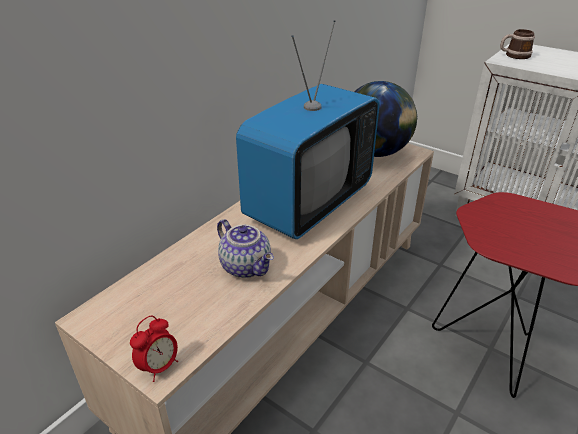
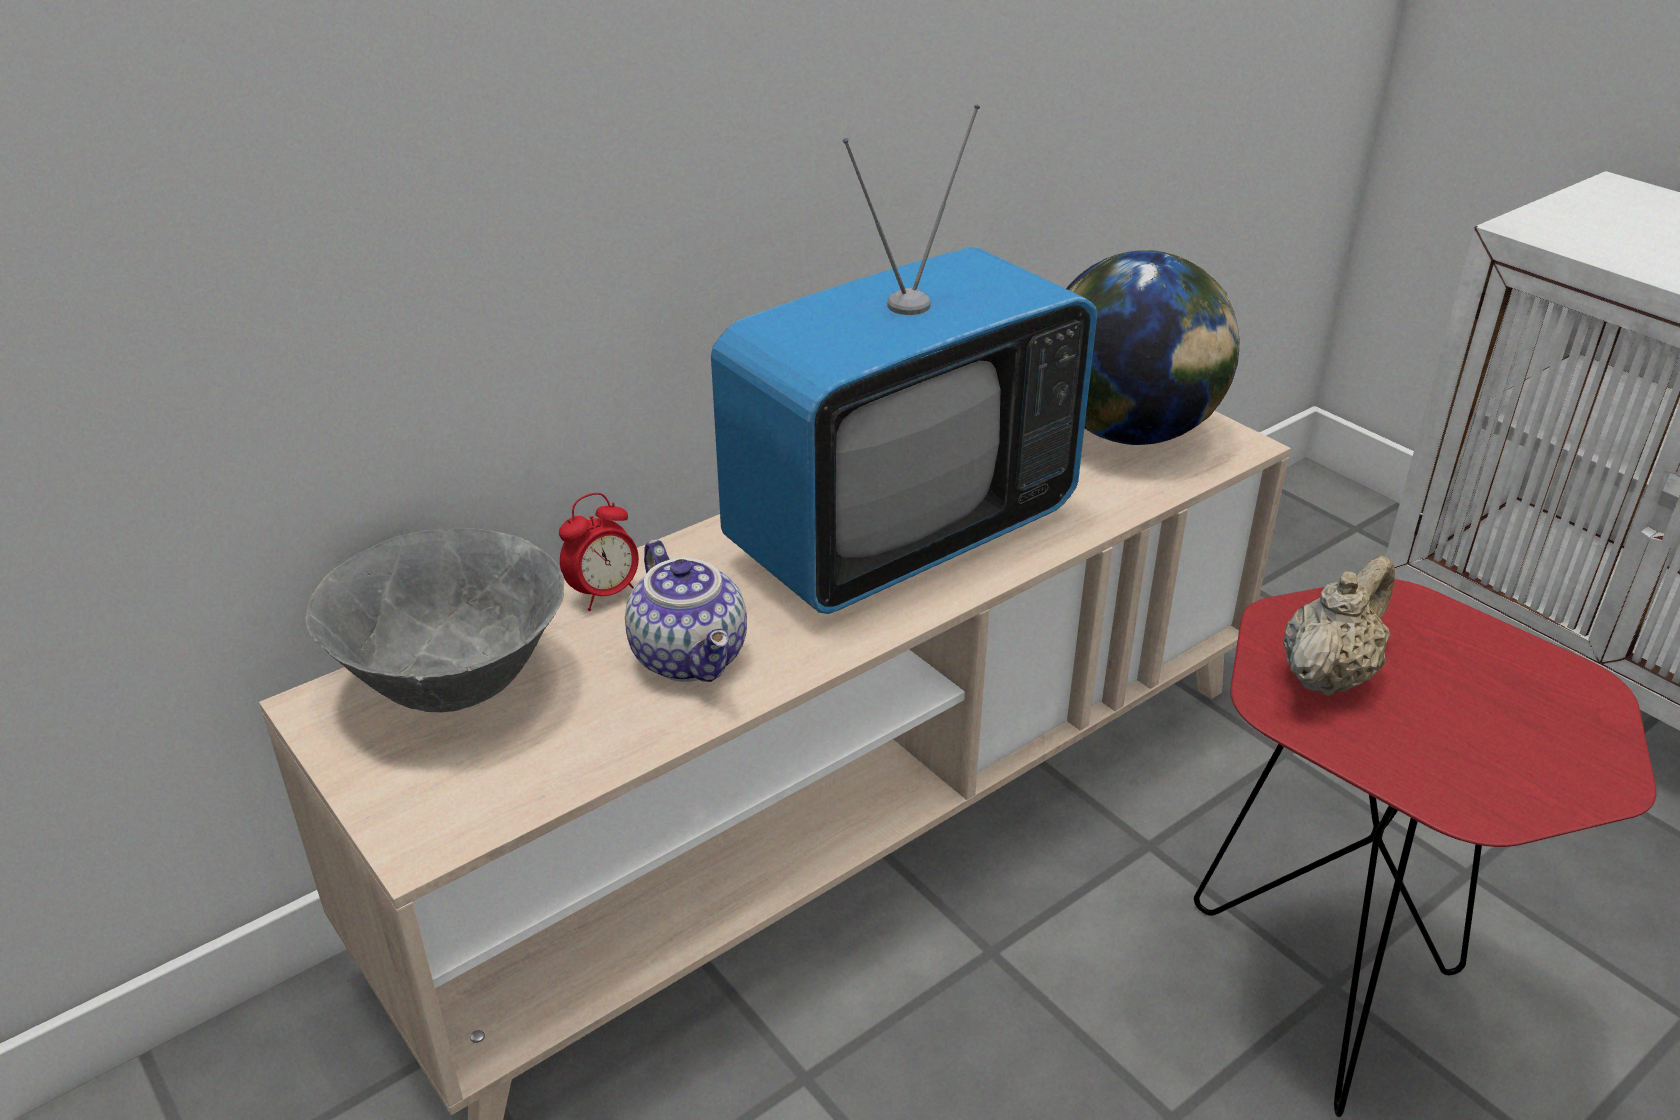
camera: 15 degrees right, 0 degrees up
(148, 298) = (457, 686): none -> grey bowl
(159, 367) = (425, 829): alarm clock -> alarm clock (605, 594)
(499, 231) = (1327, 675): none -> beige teapot
(514, 56) = (1574, 216): mug -> none

